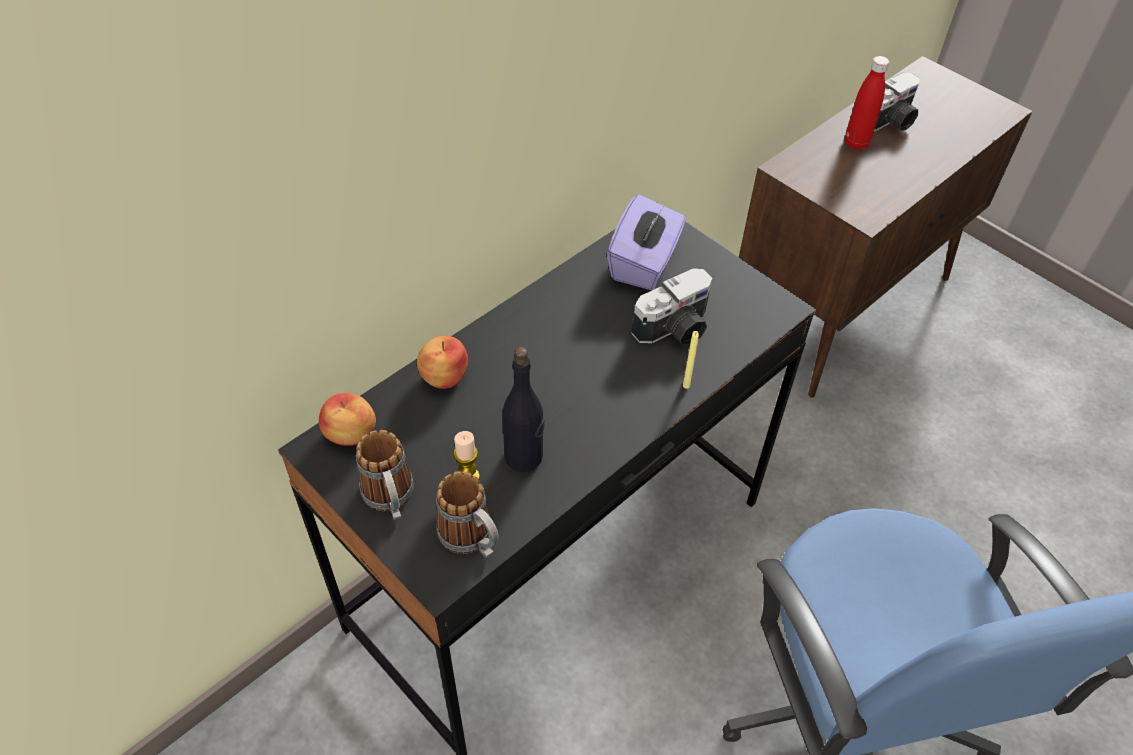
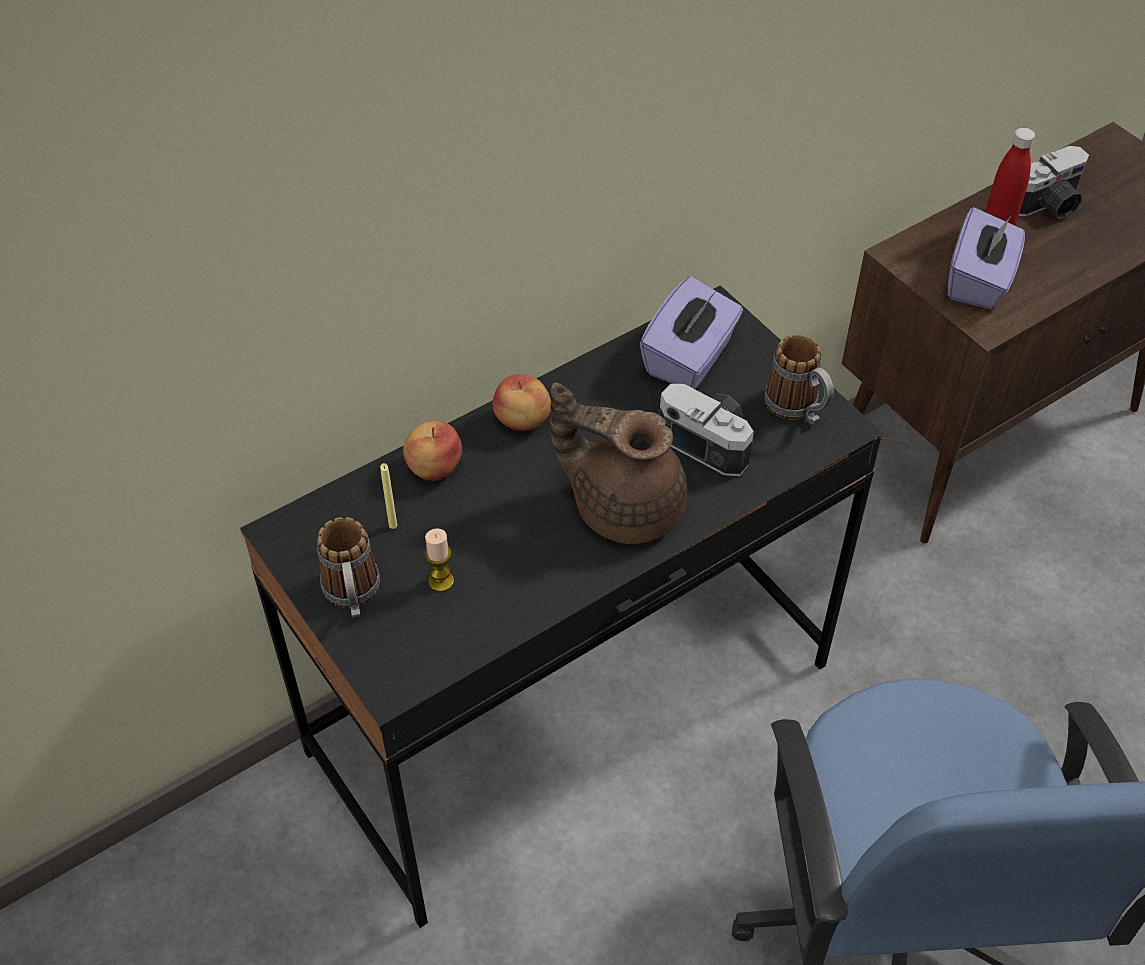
camera: 10 degrees right, 0 degrees up
(351, 435) = (321, 521): apple -> apple (522, 421)
(472, 540) = (434, 650): mug -> mug (798, 409)
(524, 457) = (507, 567): black bottle -> none
(614, 392) = (624, 505): none -> brown teapot
(675, 330) = (710, 440): camera -> camera turned 120 degrees counterclockwise
(686, 385) = (708, 506): yellow candle -> yellow candle (393, 525)
(852, 183) = (979, 281): none -> purple tissue box

